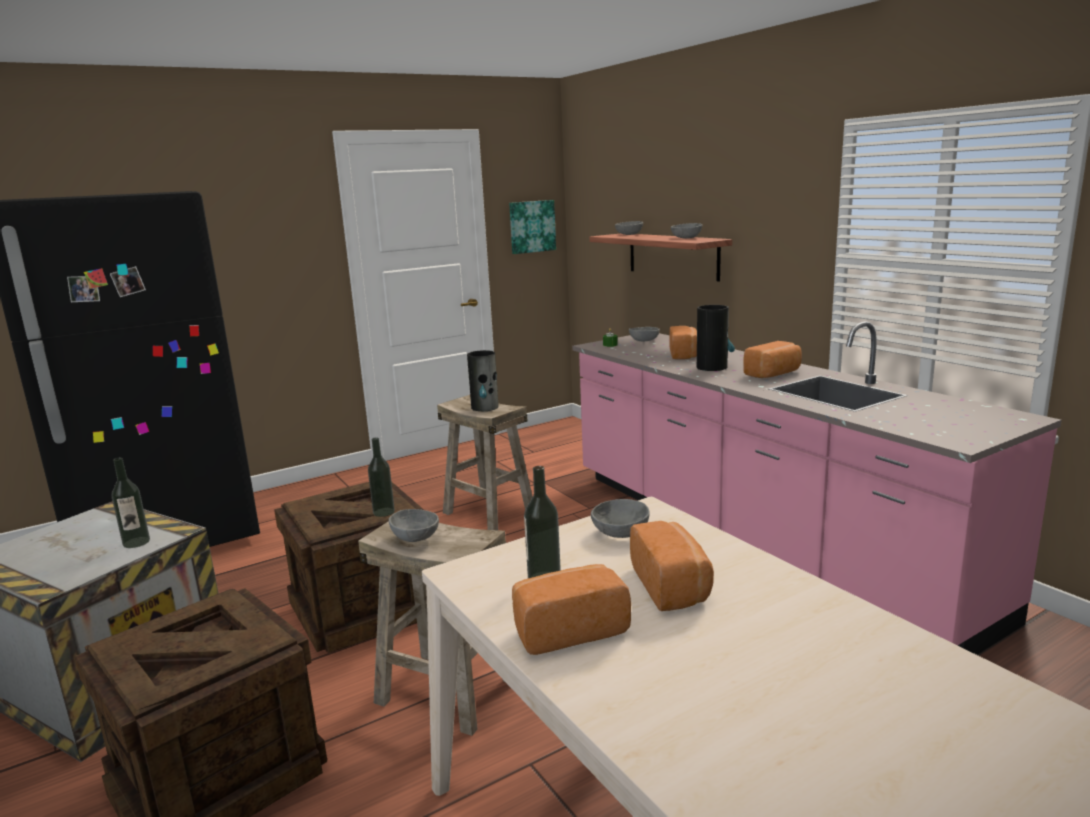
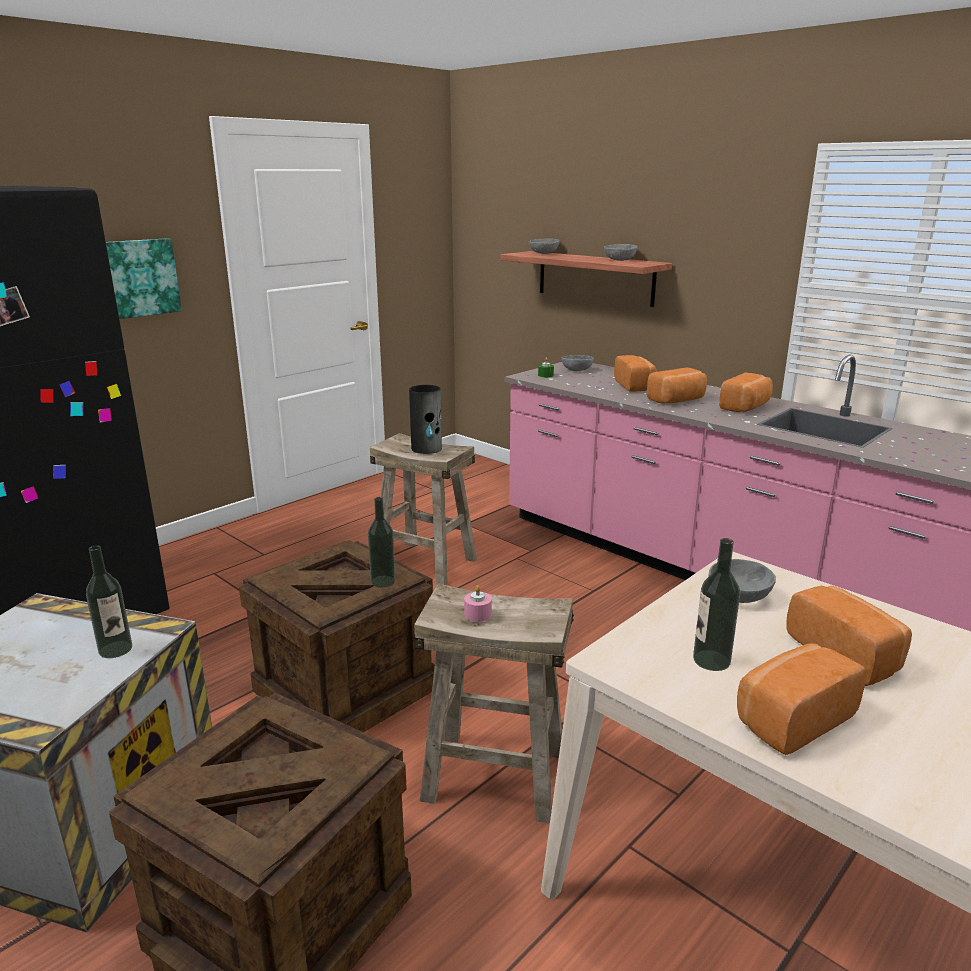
camera: 15 degrees left, 5 degrees up
(416, 537) = (477, 614): grey bowl -> pink candle
(531, 226) = (420, 239): picture -> picture (138, 278)
(712, 367) = (677, 400): vase -> bread

